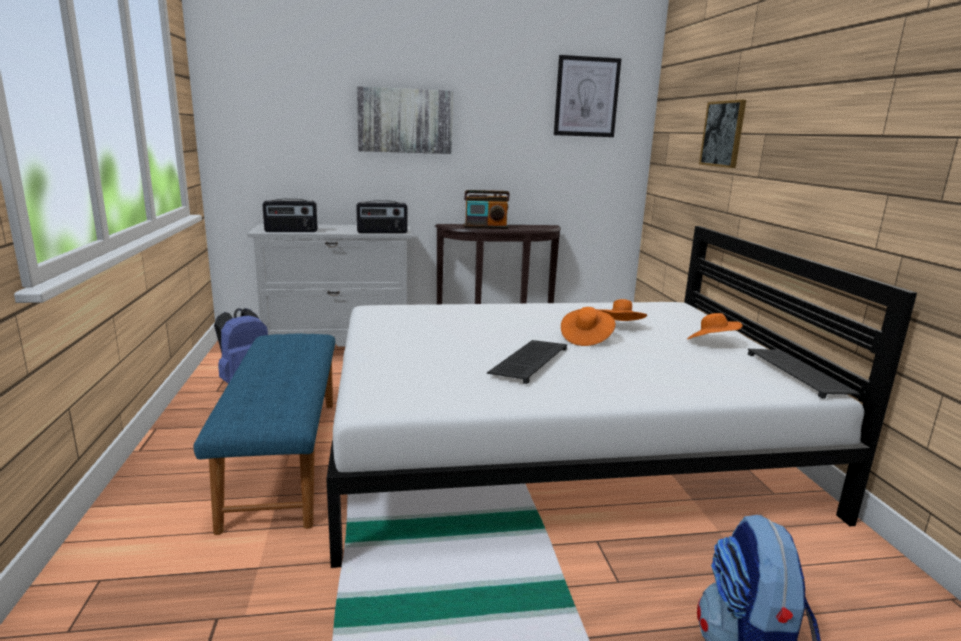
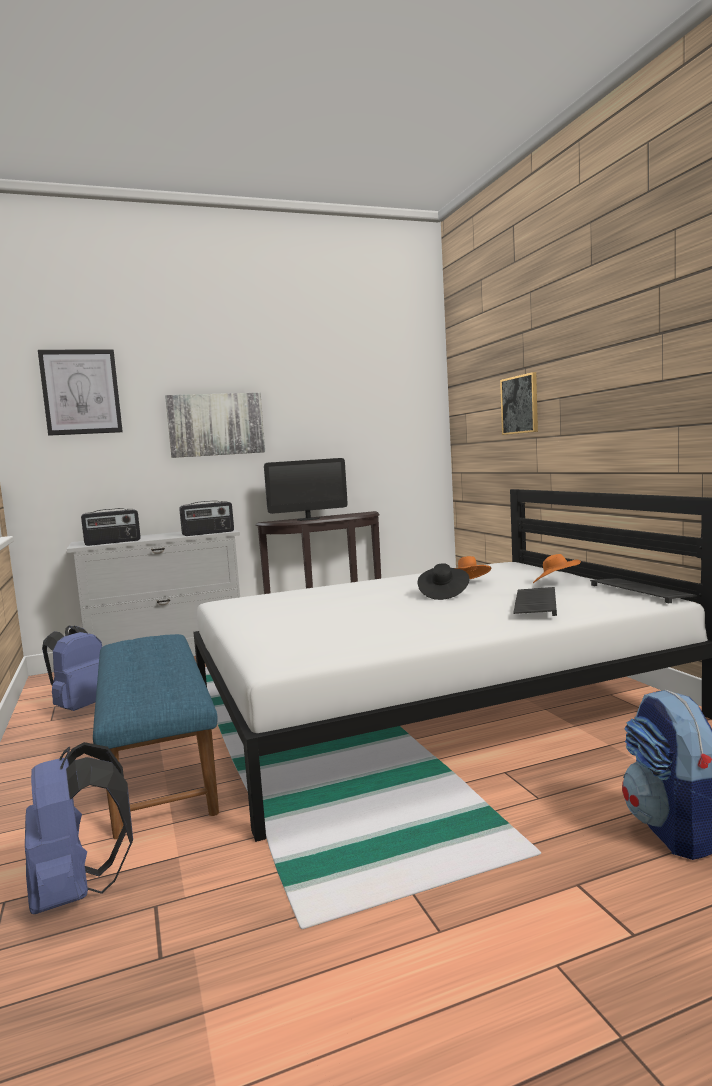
camera: 10 degrees left, 10 degrees down
(160, 585) = (77, 891): none -> blue backpack
(485, 227) = (308, 519): radio -> monitor
(528, 361) = (402, 616): keyboard -> keyboard (534, 603)
(586, 97) = (385, 389): picture -> picture (81, 392)
(586, 338) = (443, 594): orange hat -> black hat

